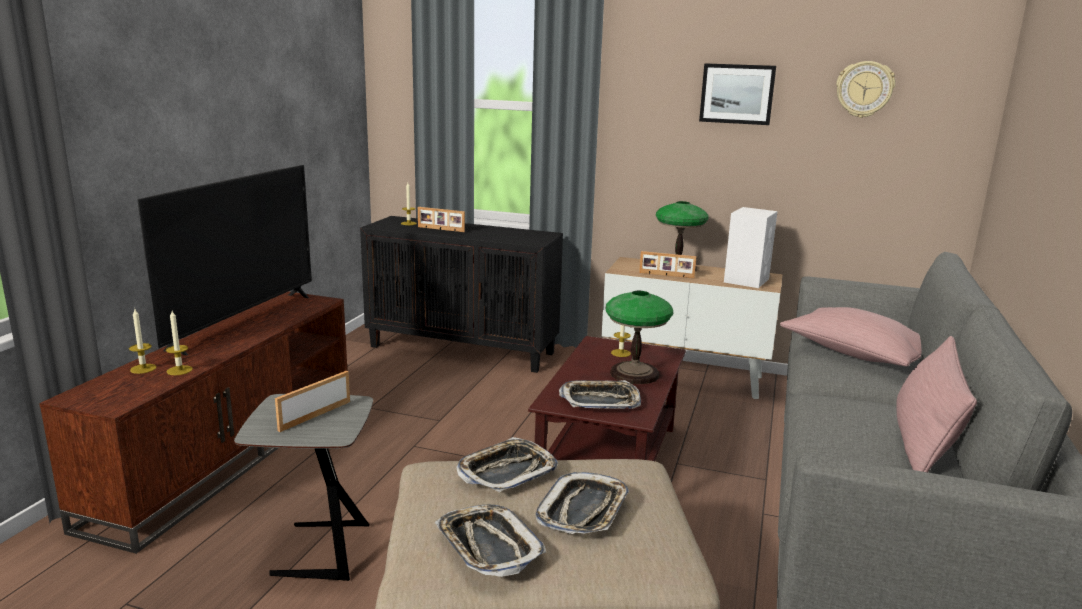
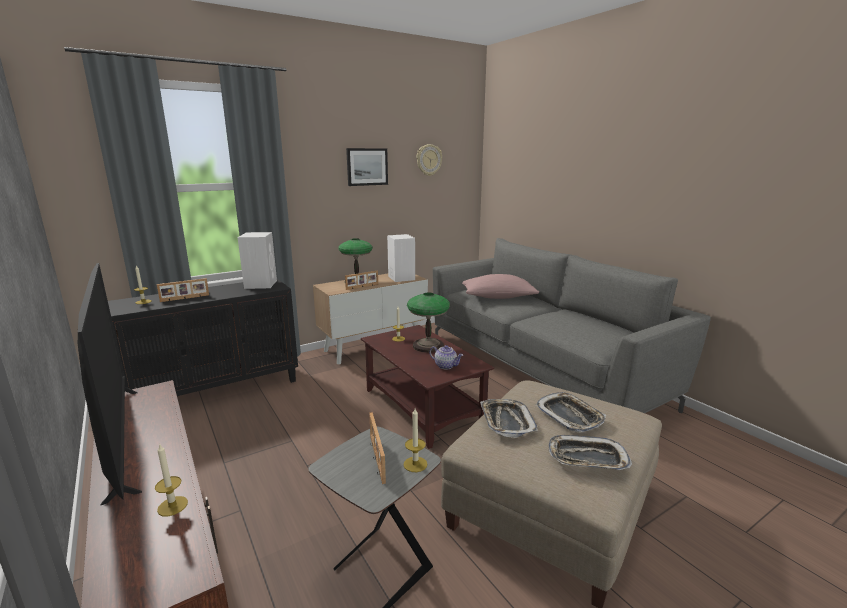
camera: 50 degrees left, 0 degrees up
(143, 368) = (125, 530): candle -> candle (415, 464)
(530, 235) = (261, 284): none -> white speaker
(600, 400) = (446, 366): tray -> teapot
(924, 442) = (590, 321): pink pillow -> none

